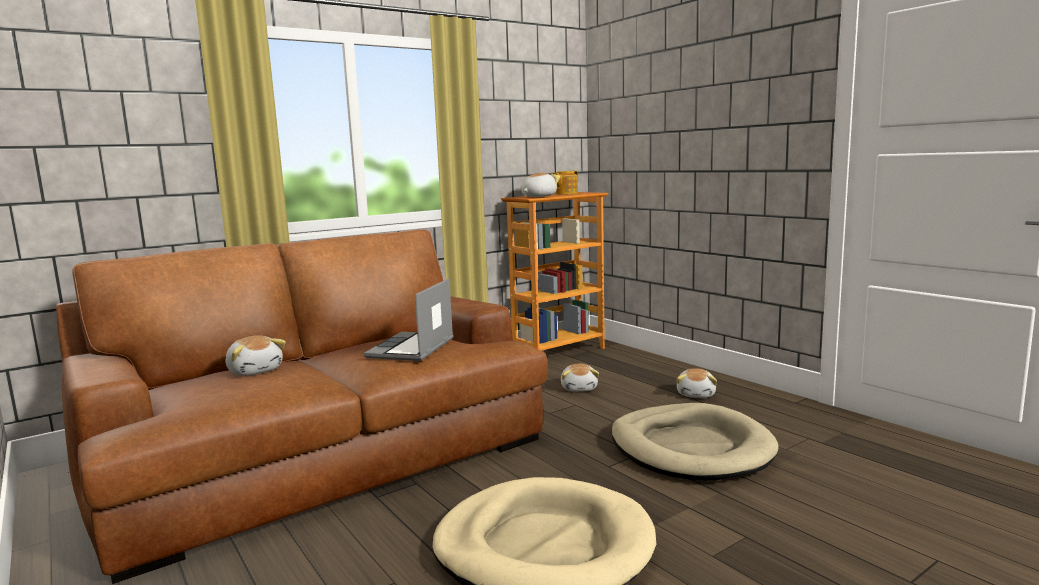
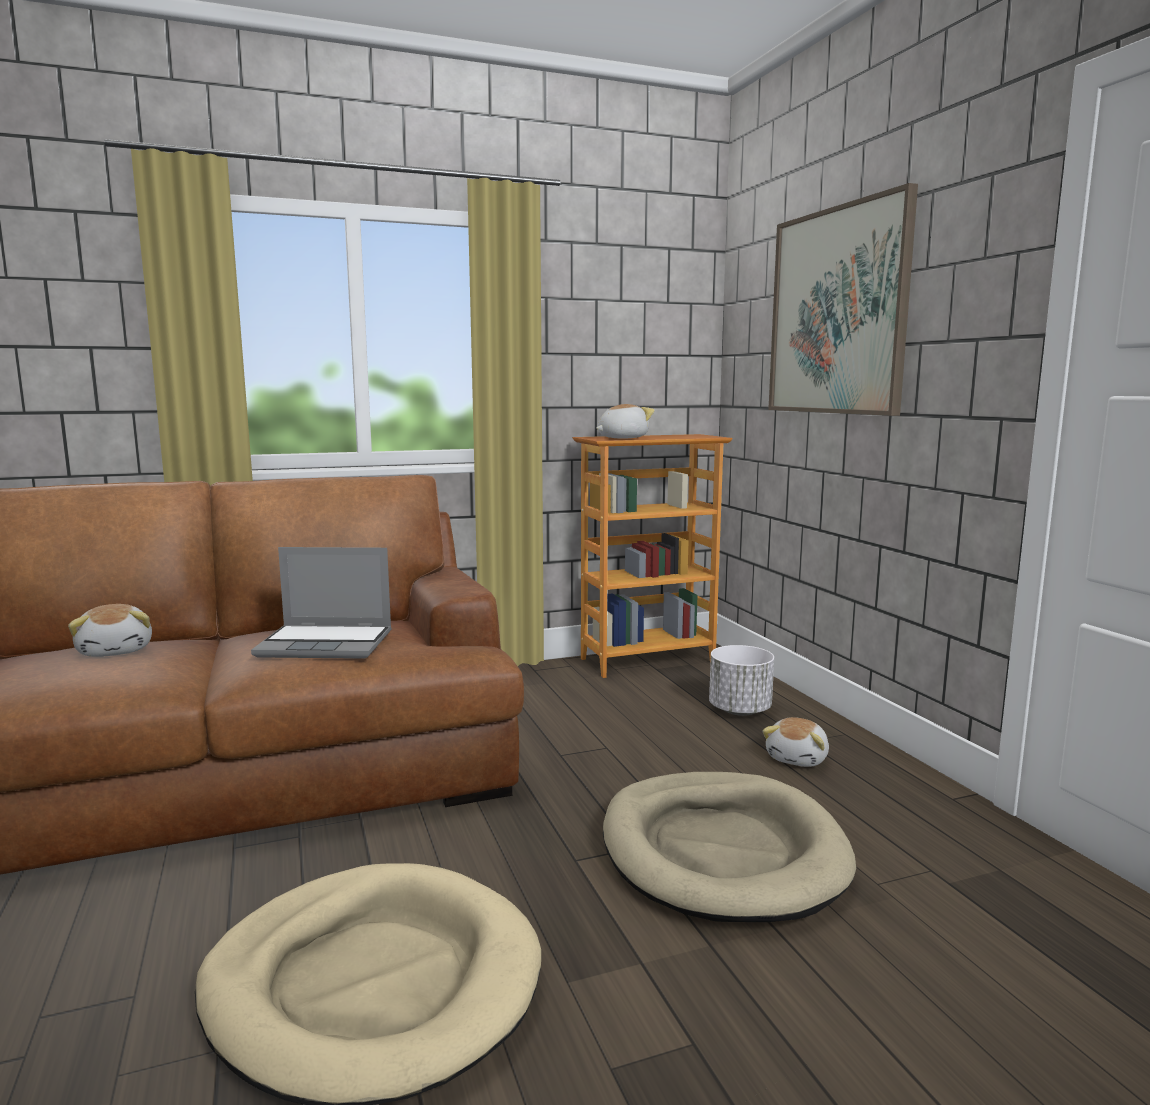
camera: 15 degrees right, 0 degrees up
(412, 349) = (327, 644): laptop -> laptop turned 120 degrees counterclockwise
(565, 193) = (670, 436): teapot -> none
(579, 388) = (632, 722): plush toy -> none
(642, 373) = (740, 710): none -> white planter
(684, 107) = (837, 312): none -> picture

